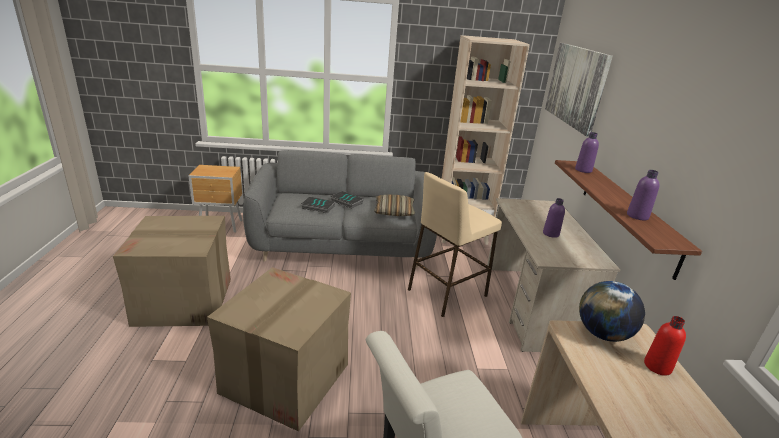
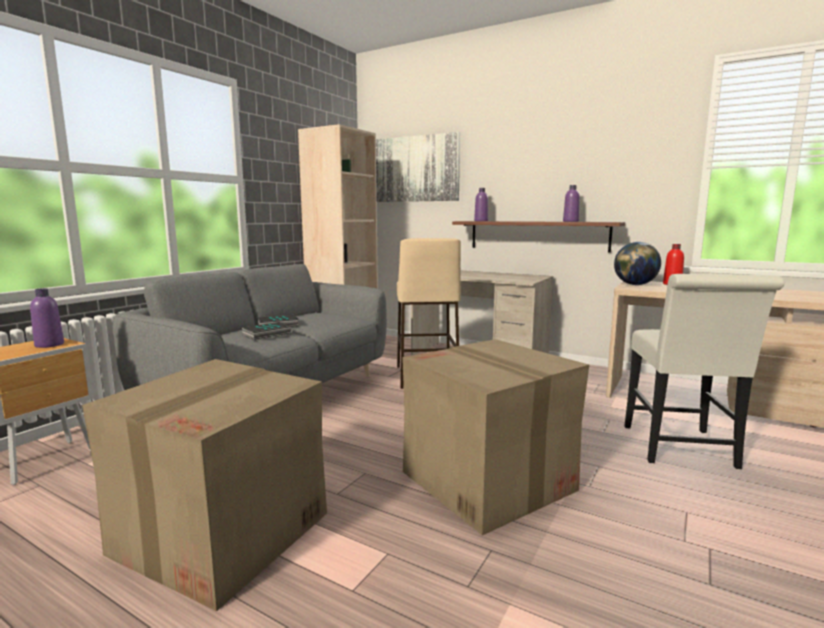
camera: 55 degrees left, 15 degrees down
(394, 211) = (336, 316): pillow -> none
(550, 234) = (489, 276): purple bottle -> purple bottle (49, 345)

